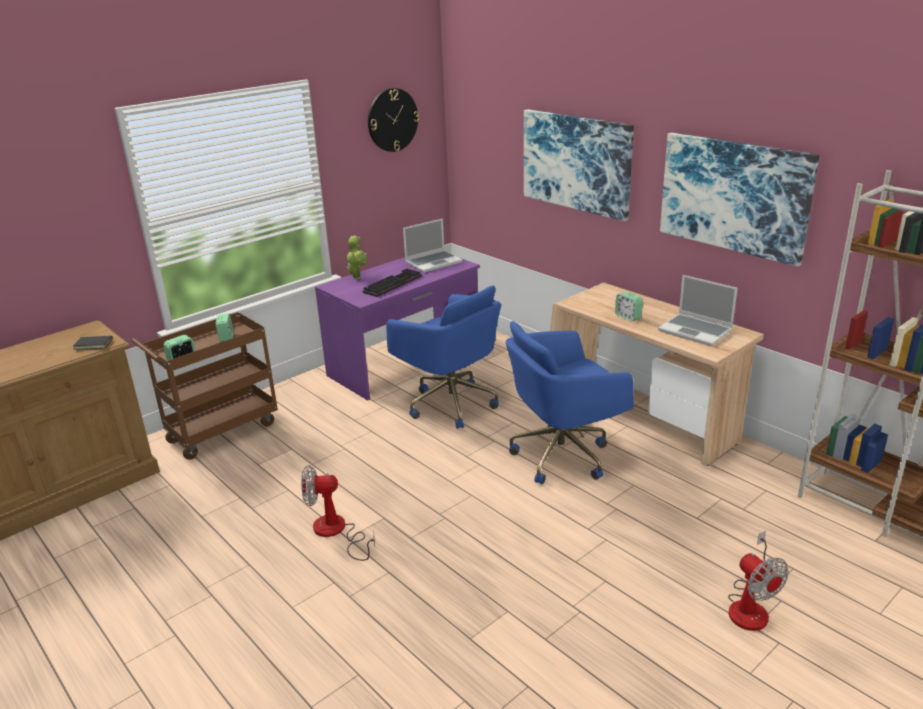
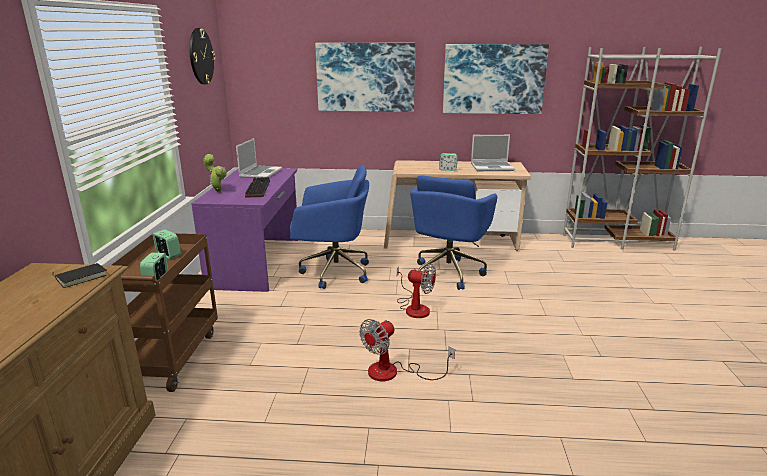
camera: 45 degrees left, 5 degrees down
(750, 606) = (637, 295): fan -> fan (414, 307)

